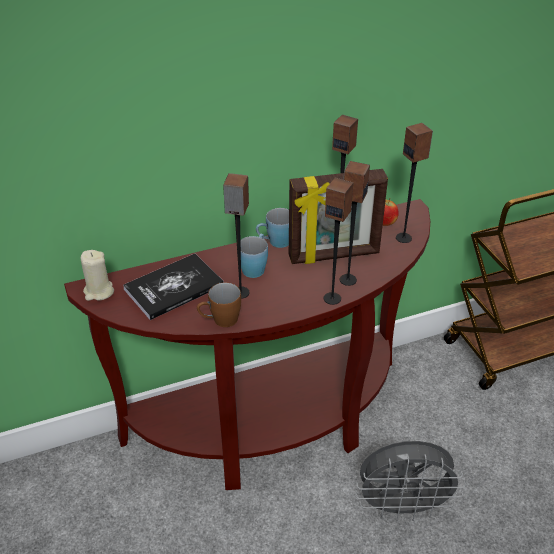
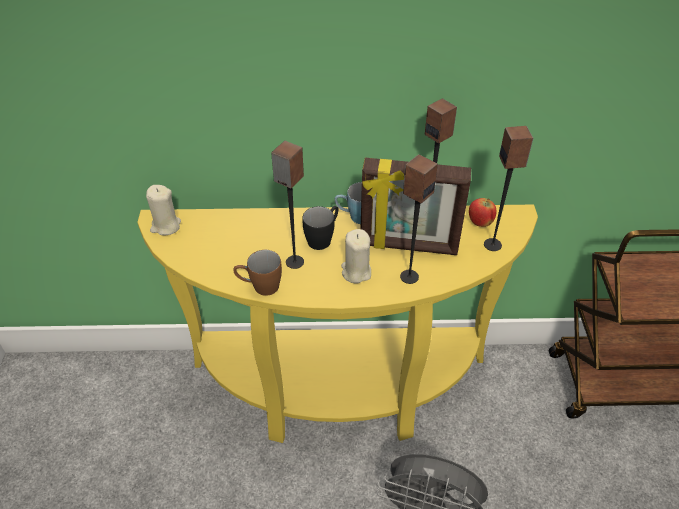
camera: 20 degrees right, 5 degrees up
(174, 287) = (235, 240): book -> none
(255, 267) = (323, 238): blue mug -> black mug
(273, 427) = (339, 391): brown console table -> yellow console table
(300, 287) = (356, 272): none -> beige candle
(332, 298) = (383, 293): speaker -> none

